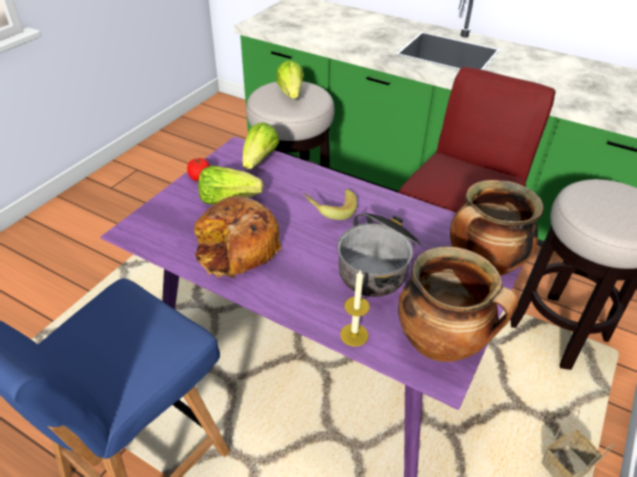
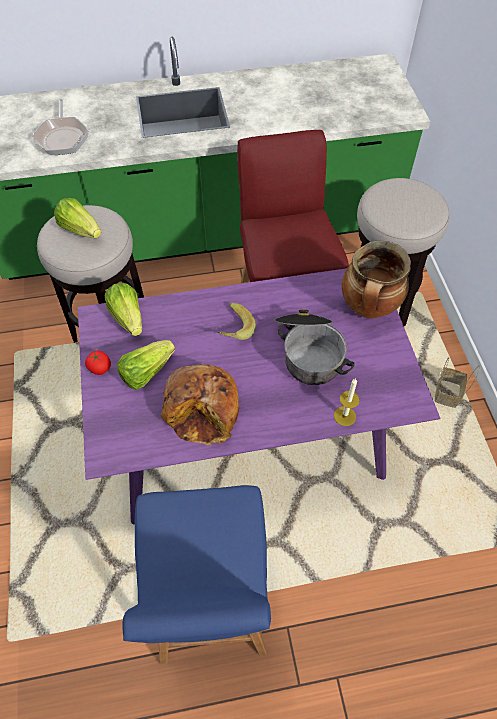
camera: 40 degrees left, 15 degrees up
(336, 33) = (63, 137): none -> frying pan
(441, 344) = (396, 383): cooking pot -> none

